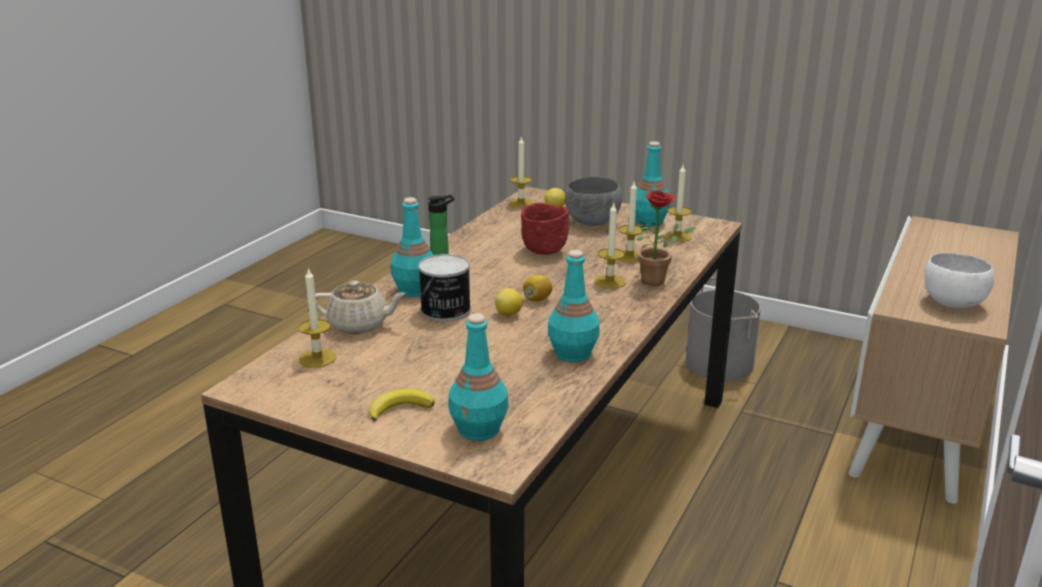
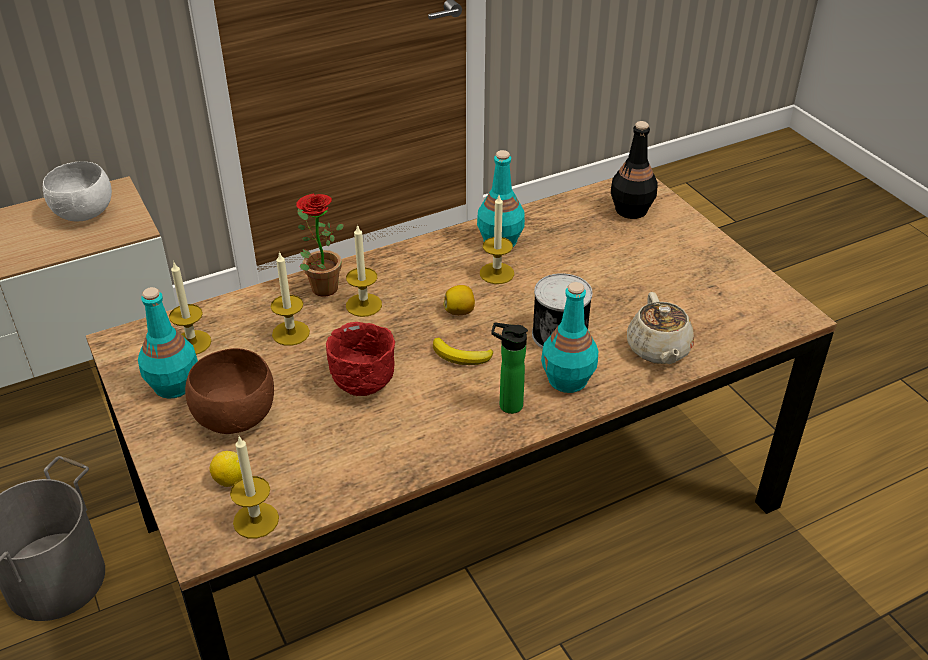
camera: 145 degrees left, 15 degrees up
(317, 358) = (719, 322): candle -> candle (496, 273)
(359, 325) = (658, 350): beige teapot -> beige teapot turned 135 degrees counterclockwise
(400, 408) = (676, 246): banana -> banana (461, 356)
(479, 429) = (630, 210): turquoise bottle -> black bottle
(509, 314) = (506, 304): lemon -> none
(593, 223) = (236, 416): grey bowl -> brown bowl

